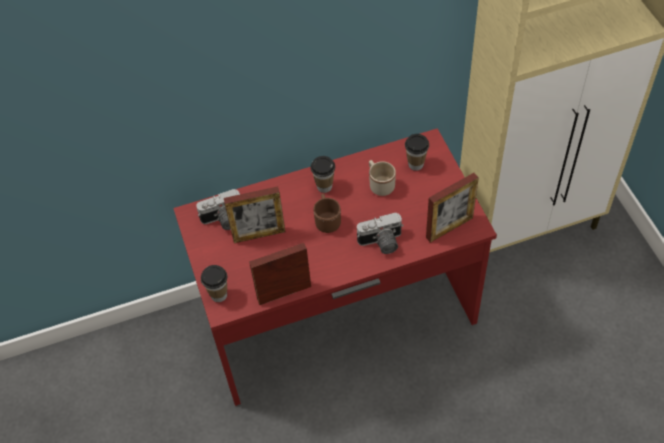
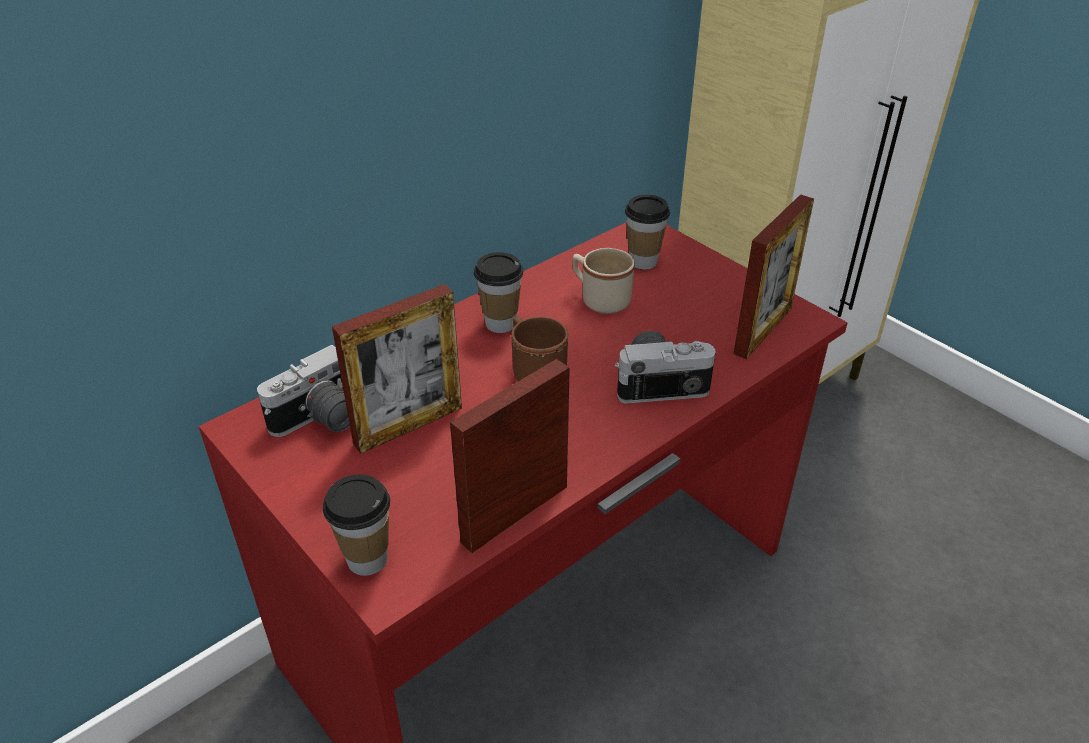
camera: 25 degrees left, 15 degrees down
(381, 243) = (659, 381): camera -> camera turned 150 degrees counterclockwise

